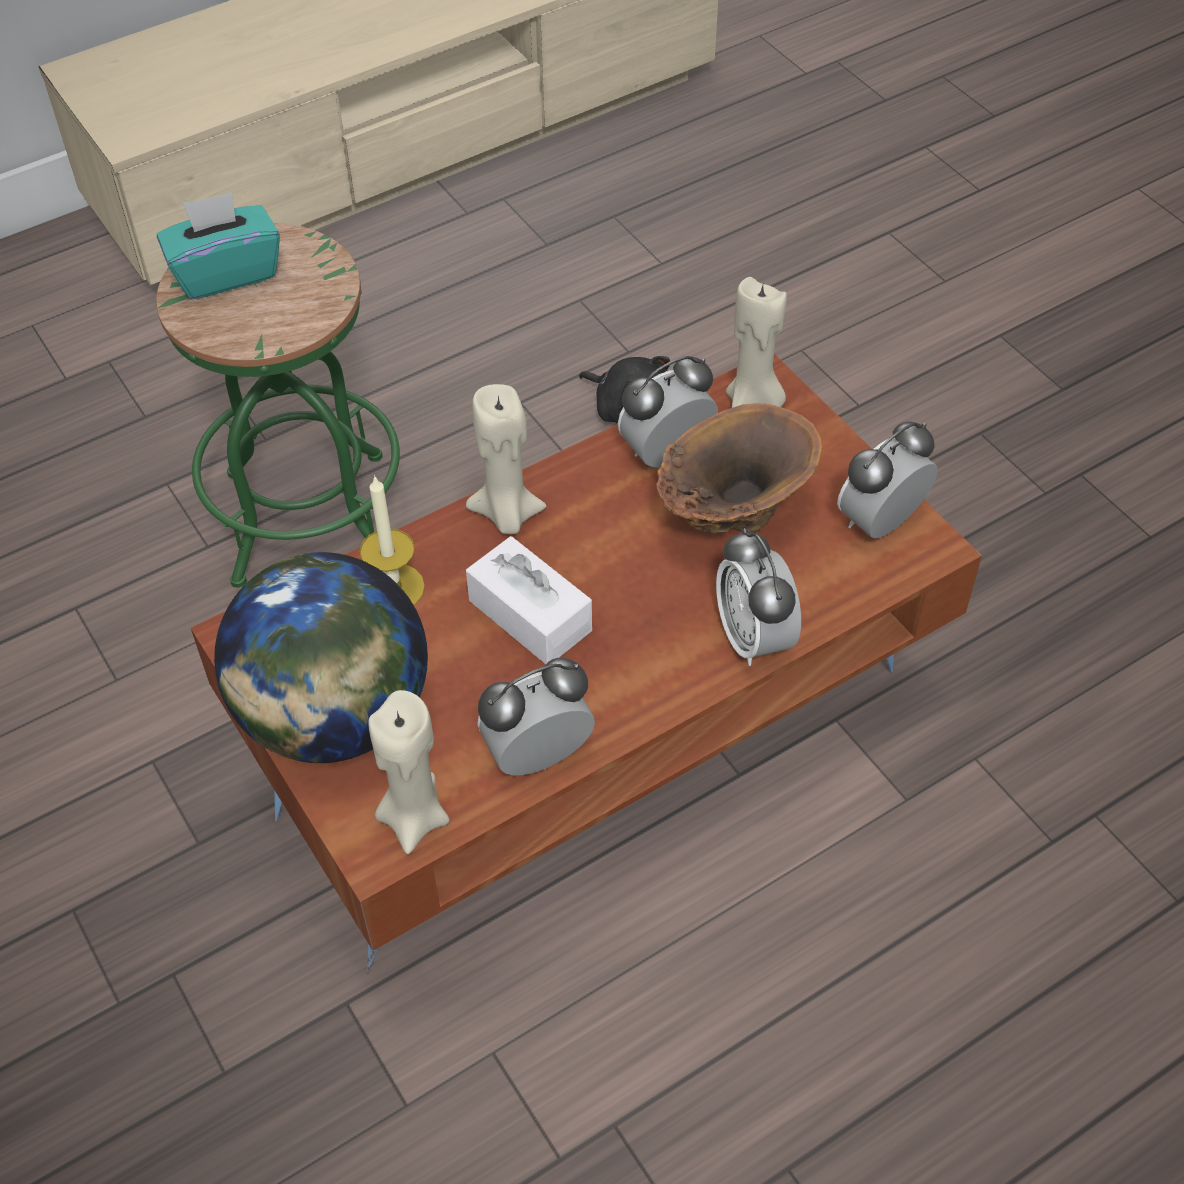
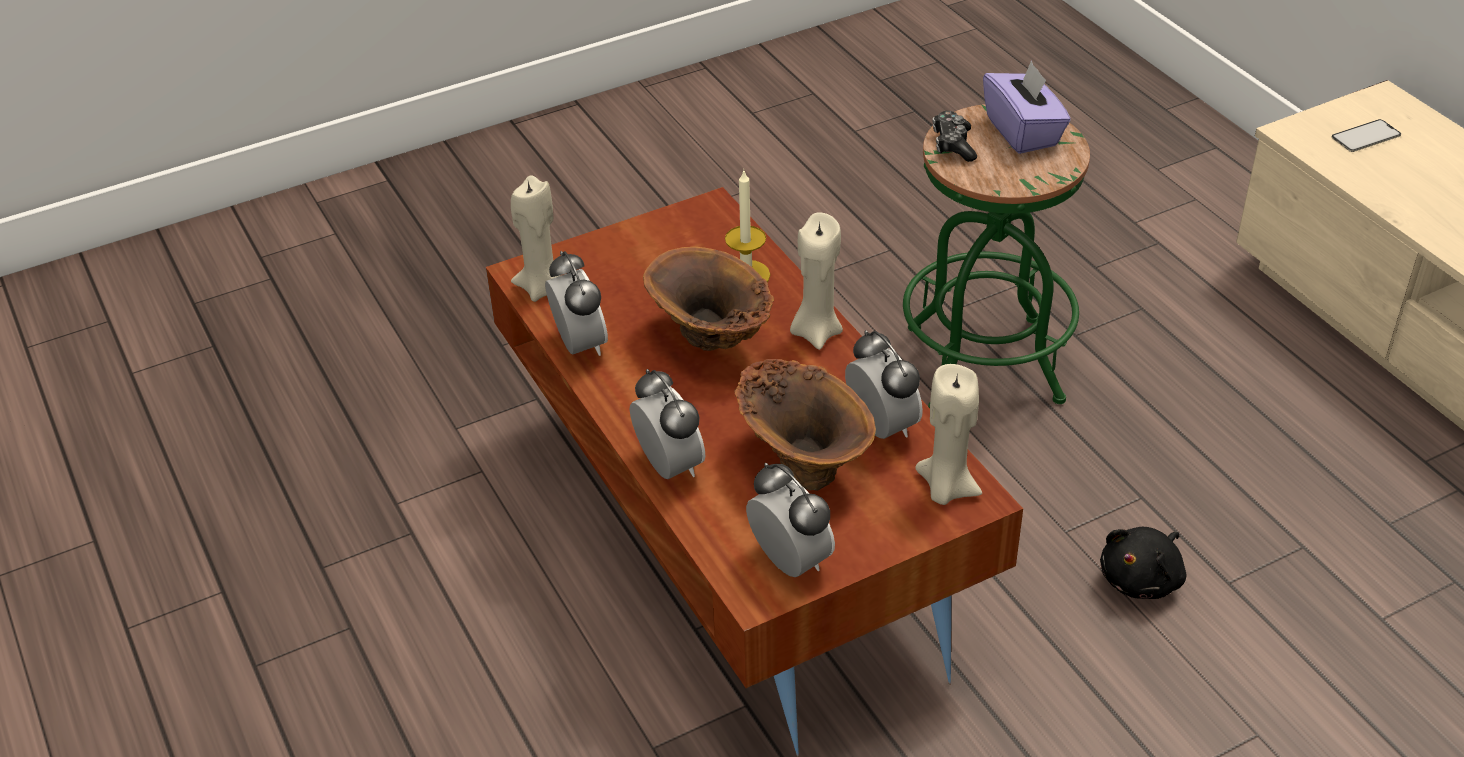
camera: 95 degrees right, 10 degrees down
(145, 92) = (1366, 136): none -> phone
(226, 273) = (1023, 132): turquoise tissue box -> purple tissue box
(246, 332) = (953, 144): none -> game controller
(335, 717) = (633, 251): globe -> none
(530, 615) = (710, 343): white tissue box -> brown vase
(753, 638) = (669, 466): alarm clock -> alarm clock turned 75 degrees clockwise

